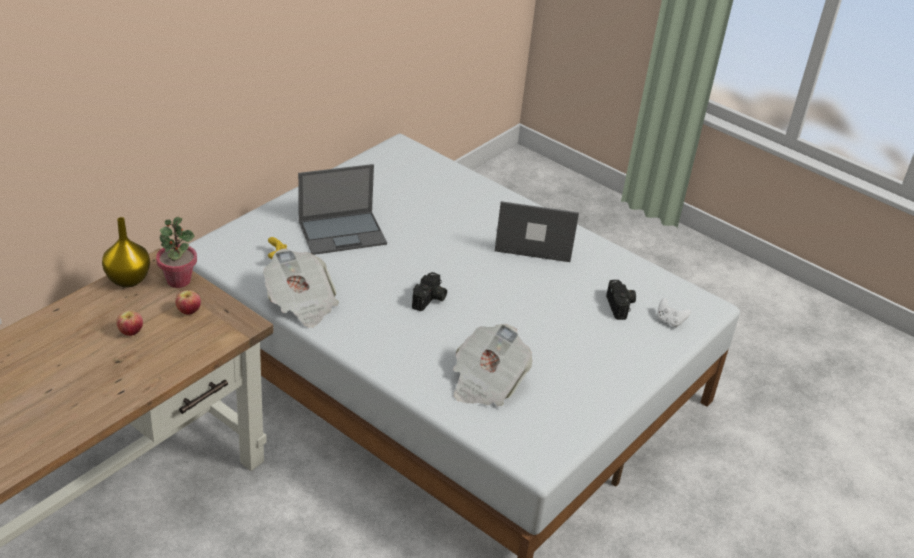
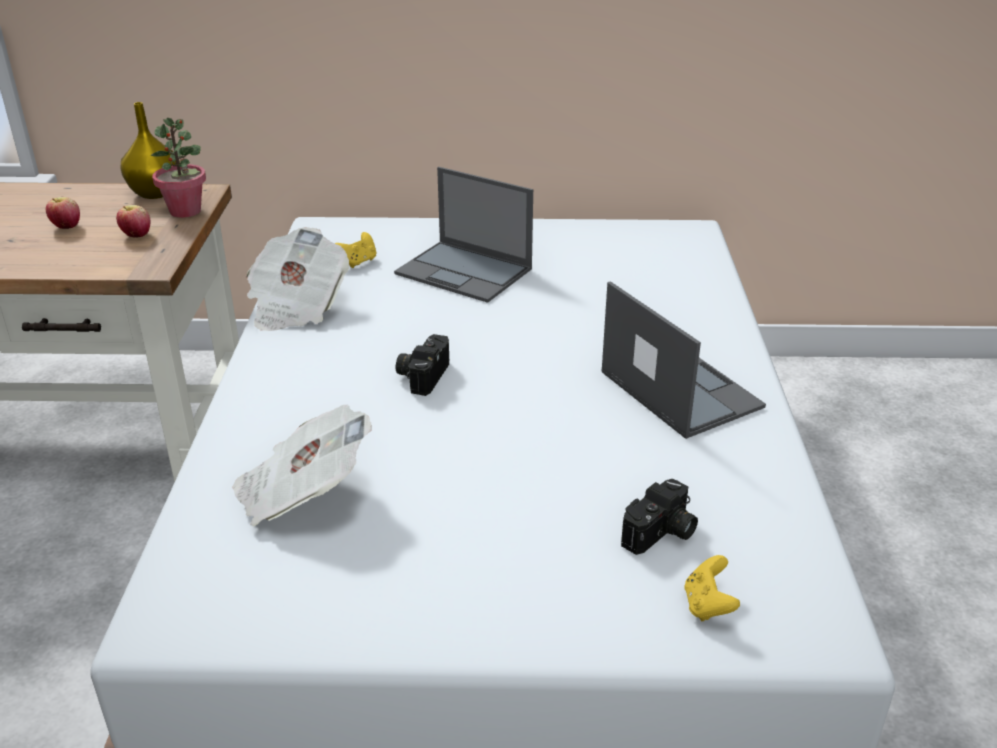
camera: 55 degrees right, 5 degrees down
(430, 300) = (422, 375): camera -> camera turned 120 degrees clockwise
(669, 321) = (707, 605): white game controller -> yellow game controller

